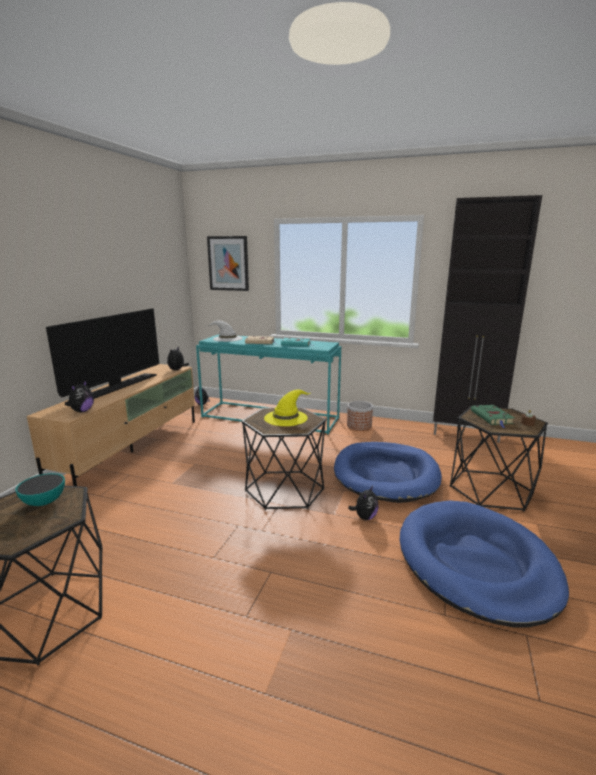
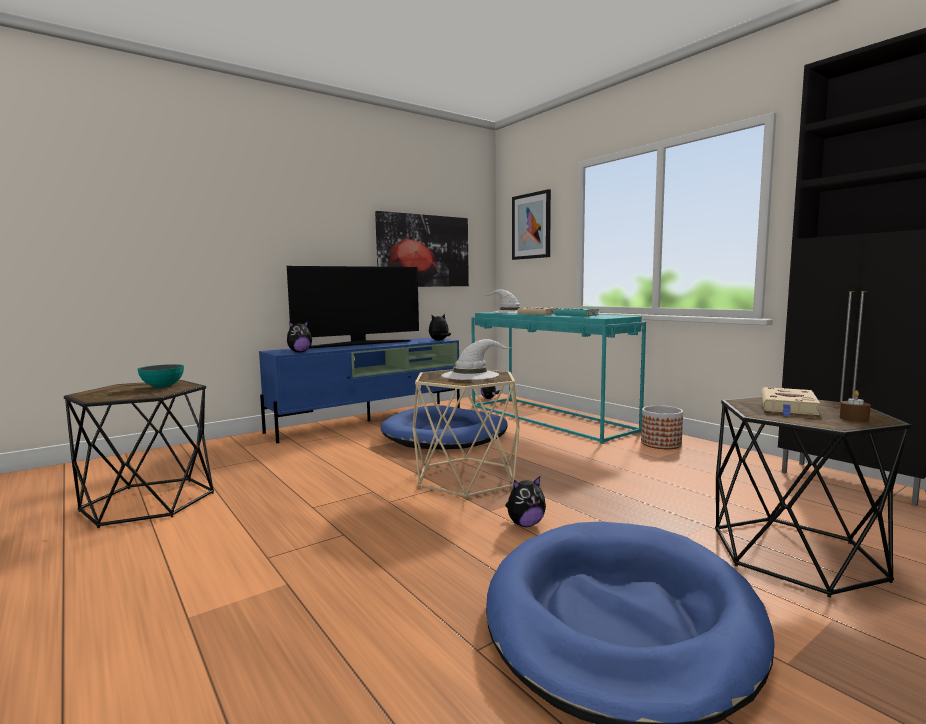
camera: 35 degrees right, 10 degrees down
(133, 451) = (370, 420): beige tv stand -> blue tv stand
(143, 288) = (423, 251): none -> picture
(284, 490) = (466, 477): black side table -> beige side table
(286, 417) = (471, 375): yellow hat -> white hat
(385, 474) = (624, 494): blue dog bed -> blue dog bed (445, 434)
(492, 418) = (788, 406): green book -> beige book

